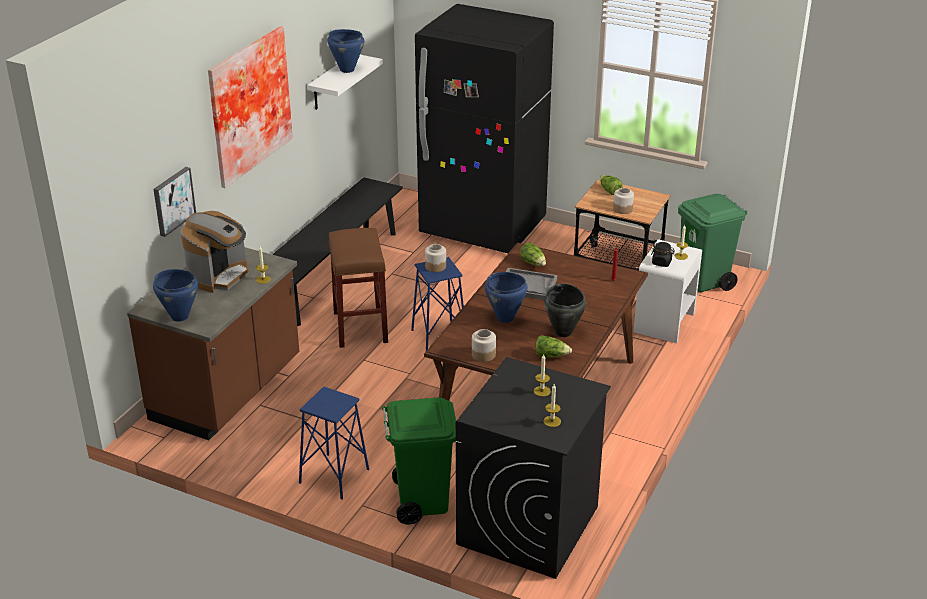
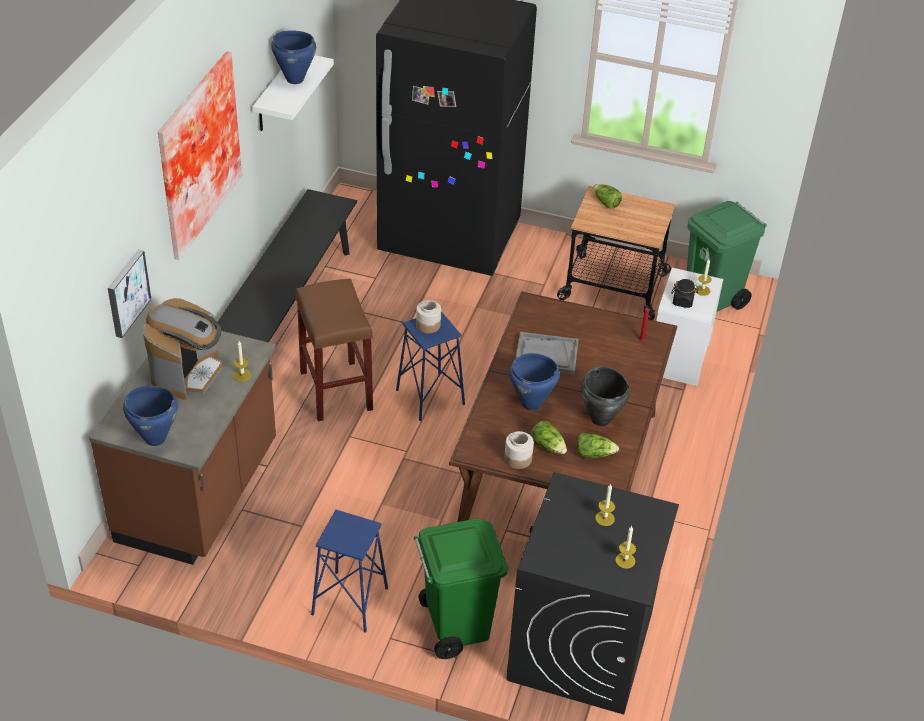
camera: 10 degrees left, 10 degrees up
(533, 263) = (546, 321): lettuce -> lettuce (548, 446)
(622, 209) = (626, 228): jar -> none

